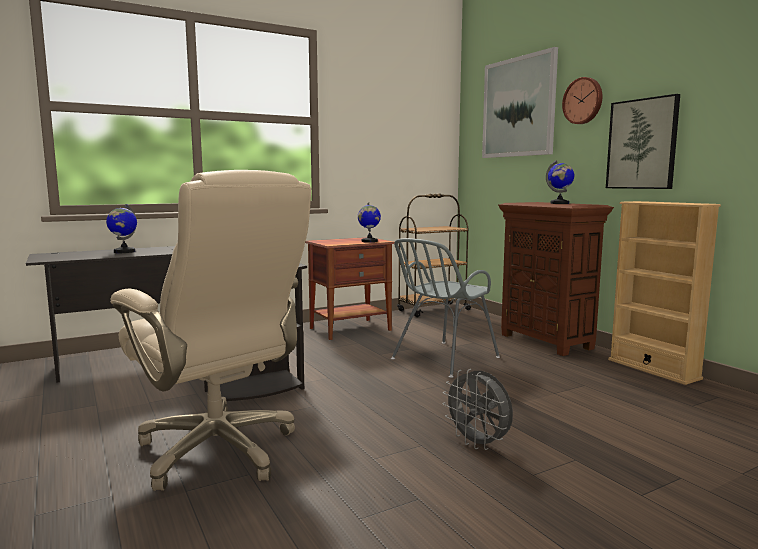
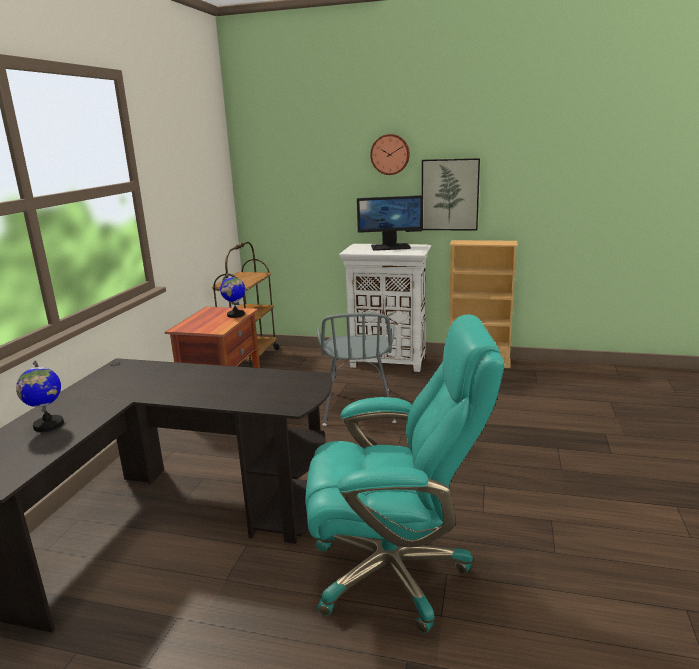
camera: 45 degrees left, 10 degrees up
(218, 454) = (395, 577): beige office chair -> turquoise office chair
(478, 444) = (506, 465): grey fan -> none
(518, 107) = (314, 153): picture -> none
(547, 342) = (389, 362): brown cabinet -> white cabinet
(559, 203) = (390, 247): globe -> monitor

